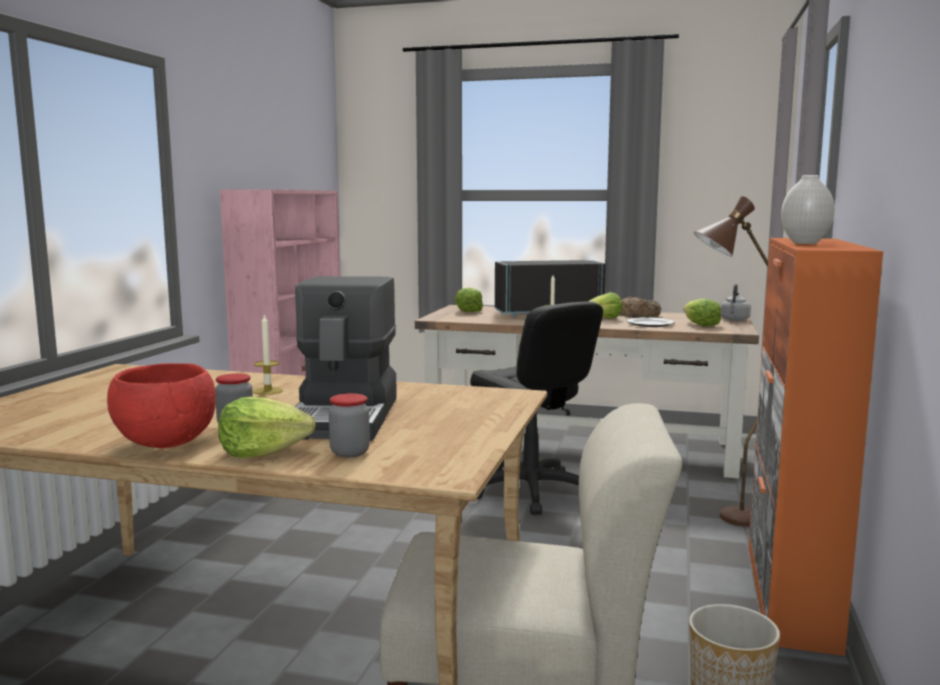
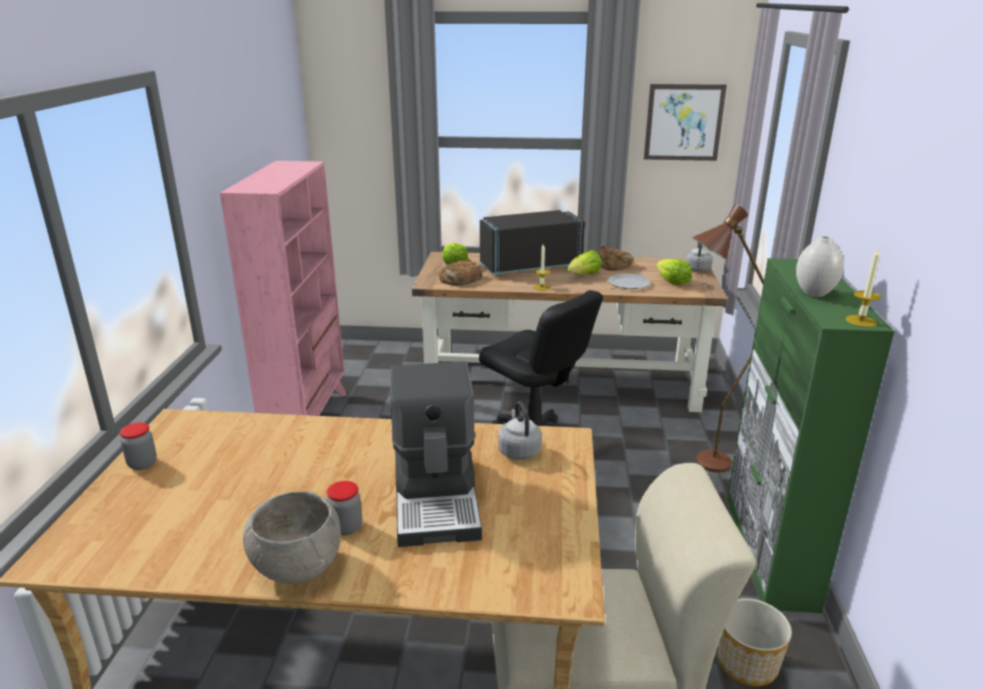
camera: 10 degrees left, 15 degrees up
(165, 444) = (297, 568): red bowl -> grey bowl
(263, 451) = (394, 572): lettuce -> none
(268, 391) = (343, 453): candle -> candle (860, 321)
(350, 452) = (471, 565): jar -> jar (142, 464)
(455, 398) = (518, 450): none -> grey kettle
(468, 317) = (460, 279): none -> bread
(718, 170) = (683, 122): none -> picture
(790, 595) = (769, 550): orange cabinet -> green cabinet

